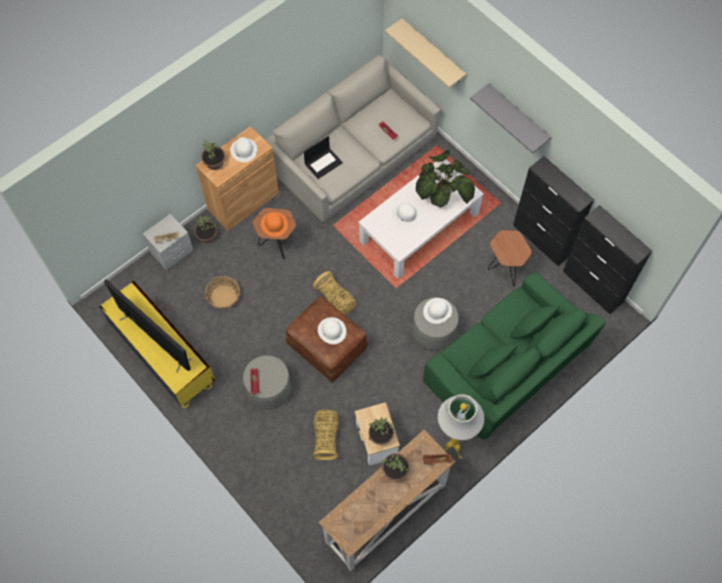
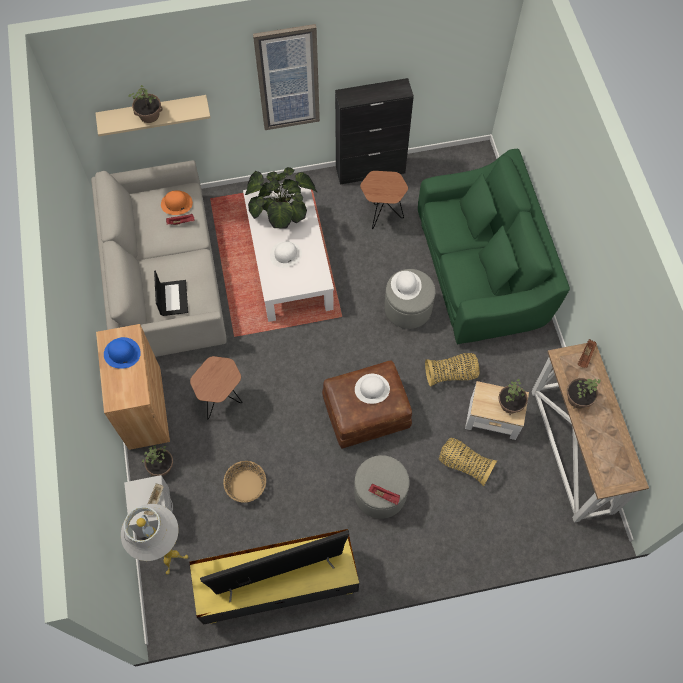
camera: 60 degrees left, 0 degrees up
(215, 163) = (116, 390): potted plant -> potted plant (149, 115)
(243, 150) = (121, 353): white hat -> blue hat
(274, 224) = (216, 379): orange hat -> orange hat (176, 203)
(335, 299) = (319, 377): basket -> basket (451, 374)
(451, 450) = (537, 359): white floor lamp -> white floor lamp (173, 561)
(518, 116) = (288, 78): grey shelf -> picture
(593, 287) = (442, 158): black cabinet -> none

